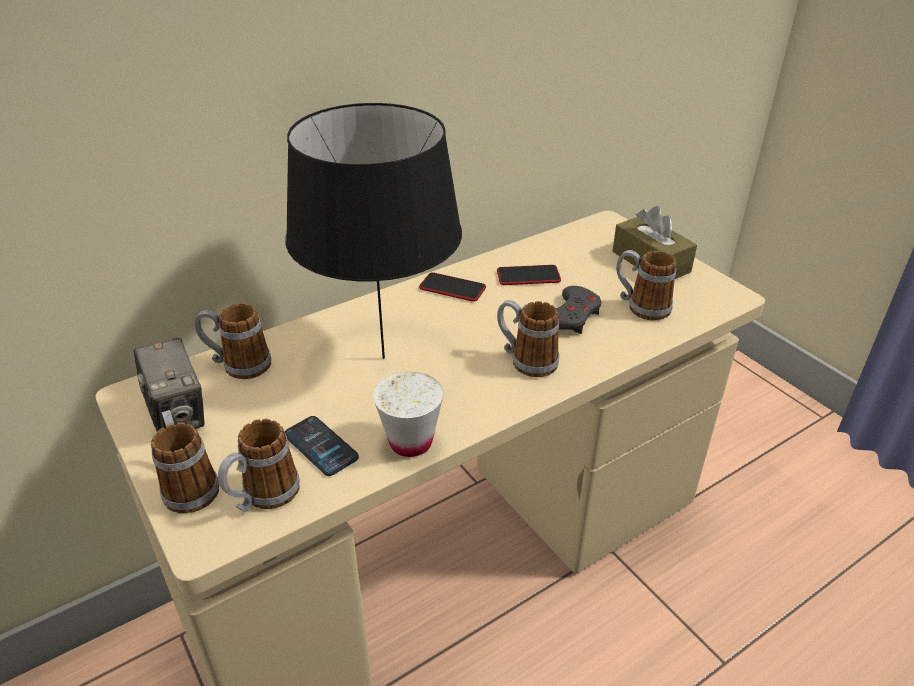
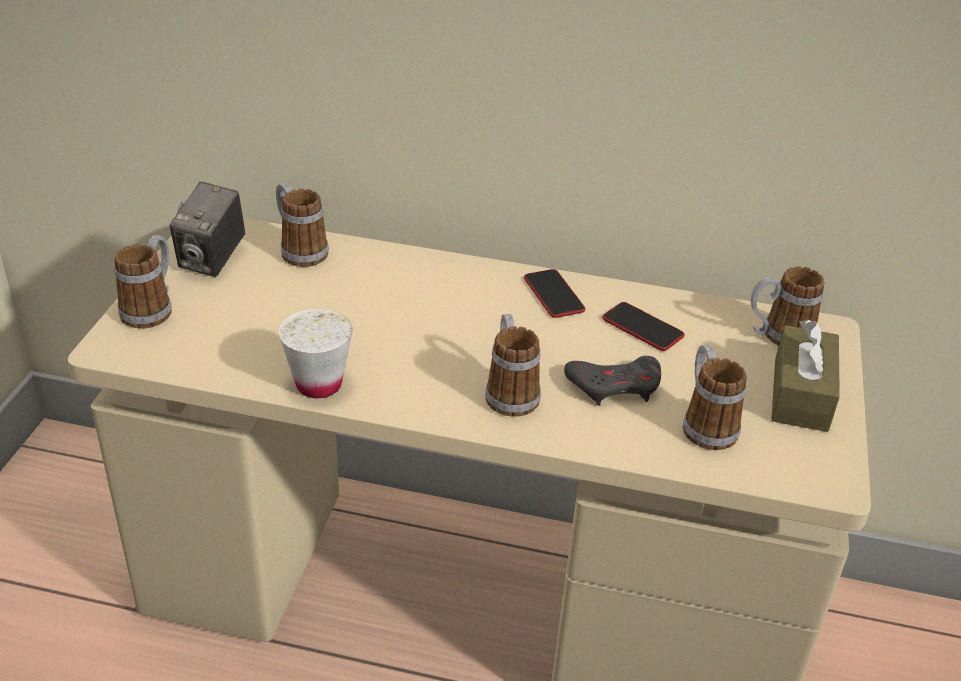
camera: 45 degrees right, 0 degrees up
(263, 497) = (177, 348): mug -> mug (778, 336)
(321, 446) = (259, 343): phone -> none
(383, 358) = (402, 312): black table lamp -> none

